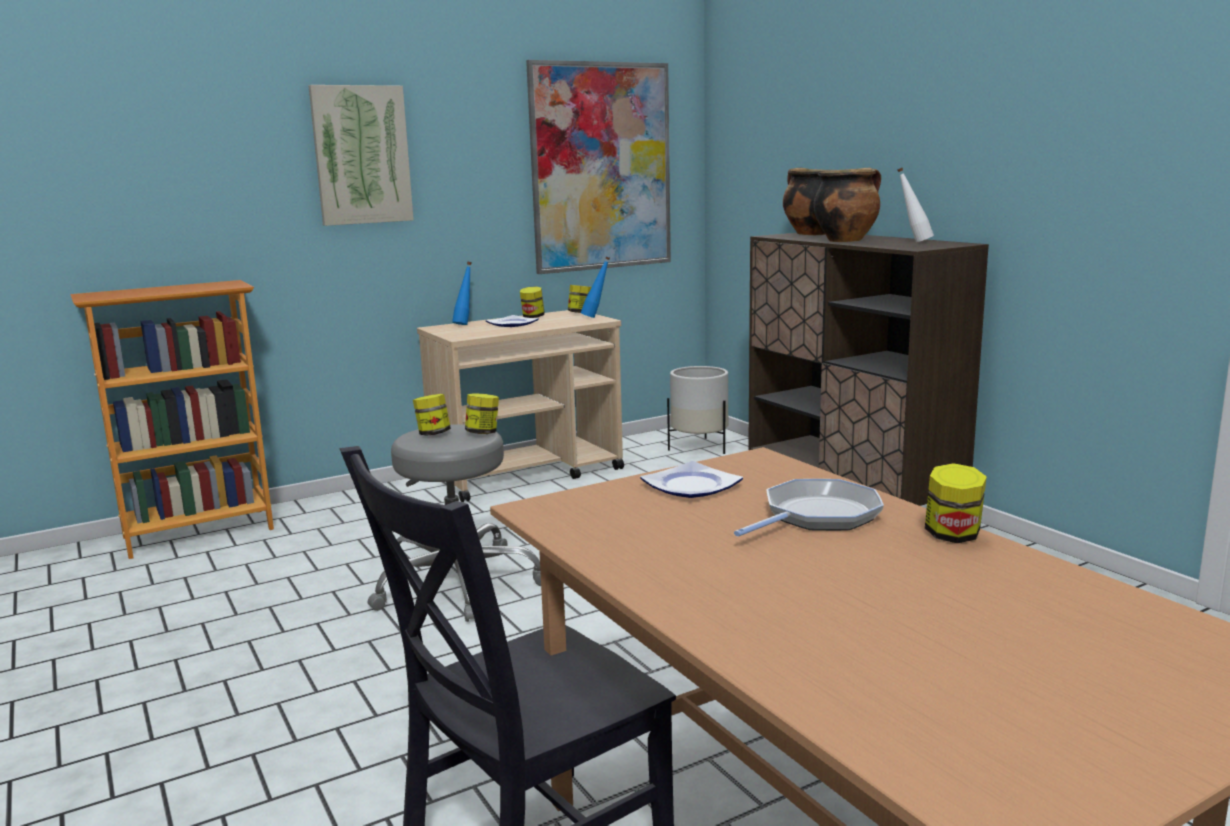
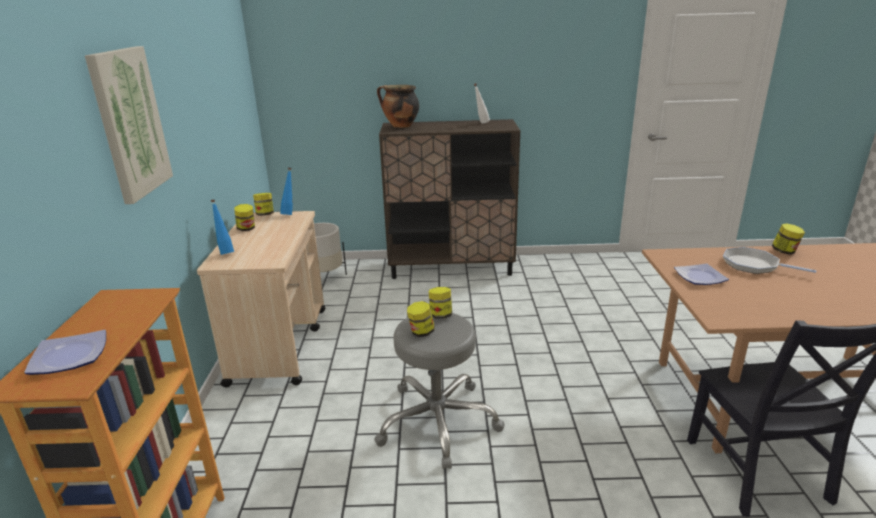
camera: 60 degrees left, 10 degrees up
(513, 324) = (261, 239): plate -> plate (71, 356)
(601, 167) = (226, 97): picture -> none
(817, 516) = (753, 265): frying pan -> frying pan turned 45 degrees counterclockwise
(846, 240) = (448, 128): cooking pot -> none

